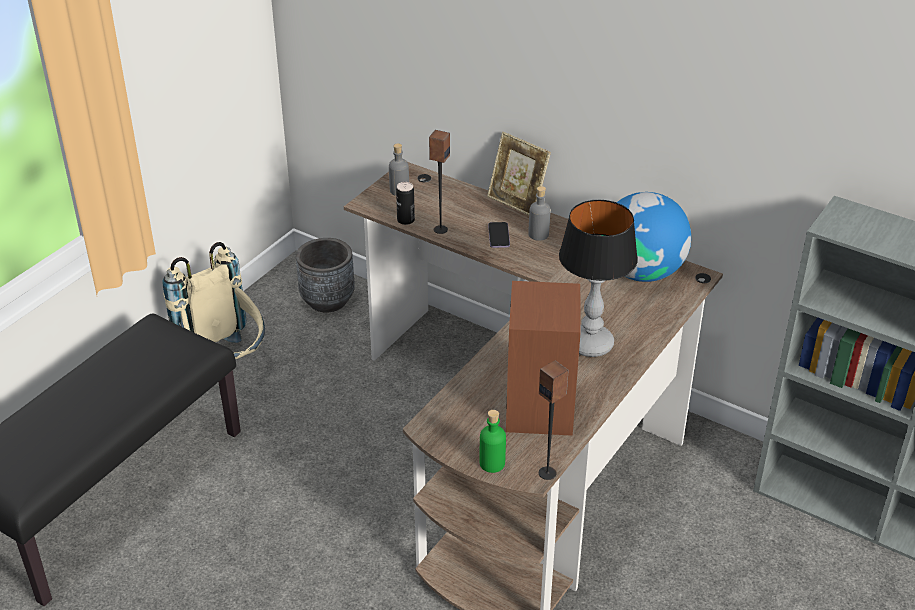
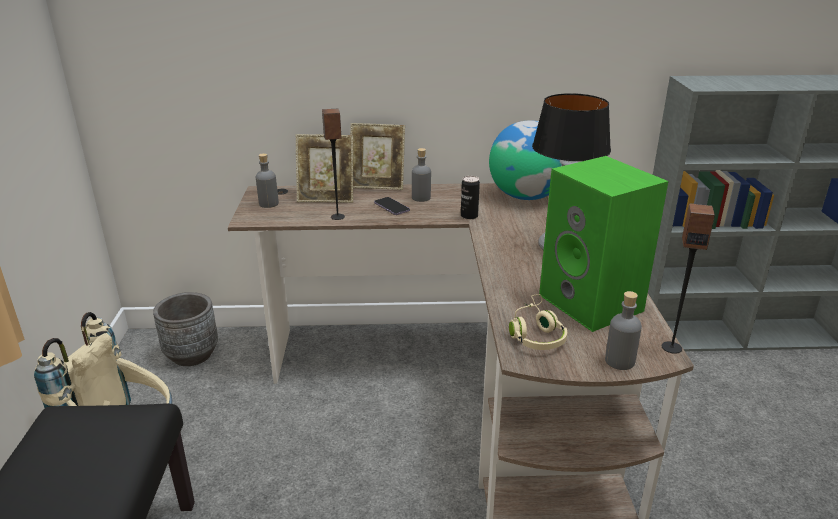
camera: 35 degrees left, 10 degrees down
(405, 220) = (299, 220): can -> can (469, 216)
(454, 202) = (326, 198): none -> picture frame
(461, 413) = (536, 334): none -> beige headphones
(492, 463) = (619, 361): green bottle -> grey bottle
(541, 409) = (593, 303): brown speaker -> green speaker

